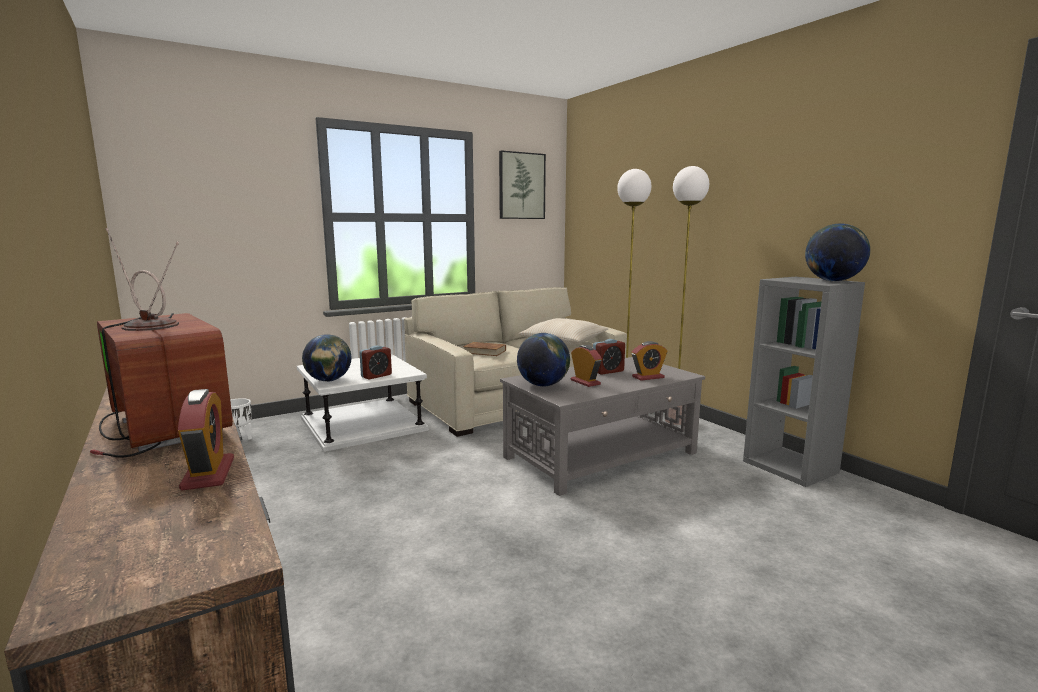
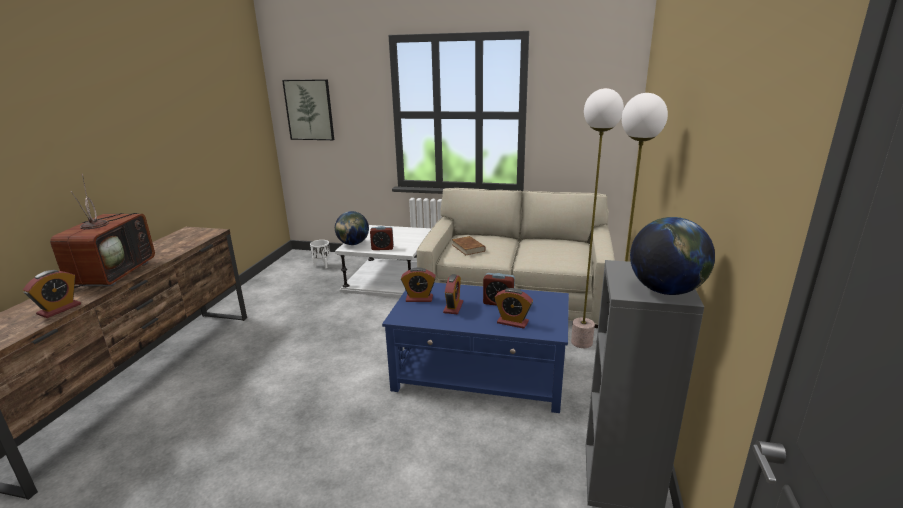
camera: 45 degrees right, 10 degrees up
(521, 186) = (584, 82): picture -> picture (309, 110)
(543, 385) = (419, 298): globe -> alarm clock
(564, 341) = (557, 254): beige pillow -> none
(601, 455) = (480, 374): grey coffee table -> blue coffee table

